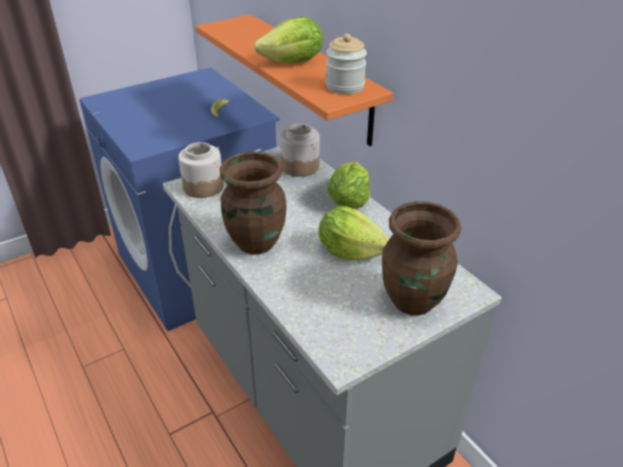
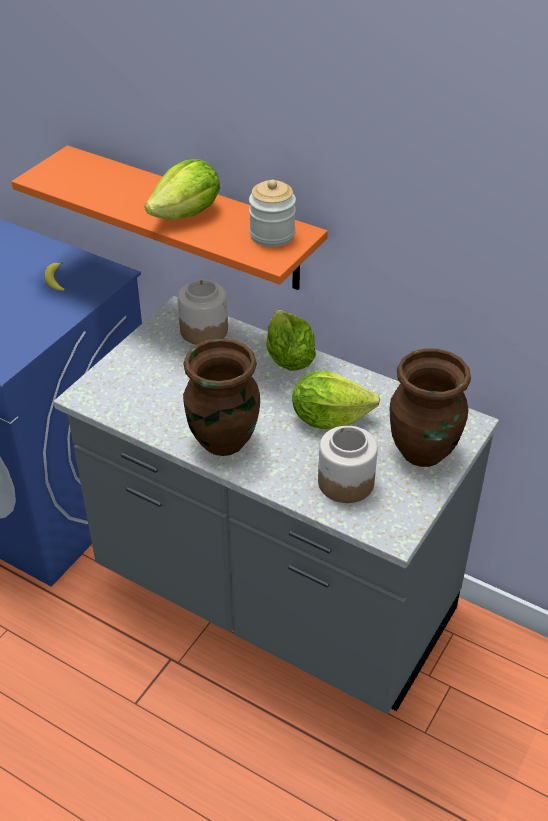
camera: 25 degrees left, 5 degrees up
(203, 186) = (108, 390): jar -> jar (345, 482)

